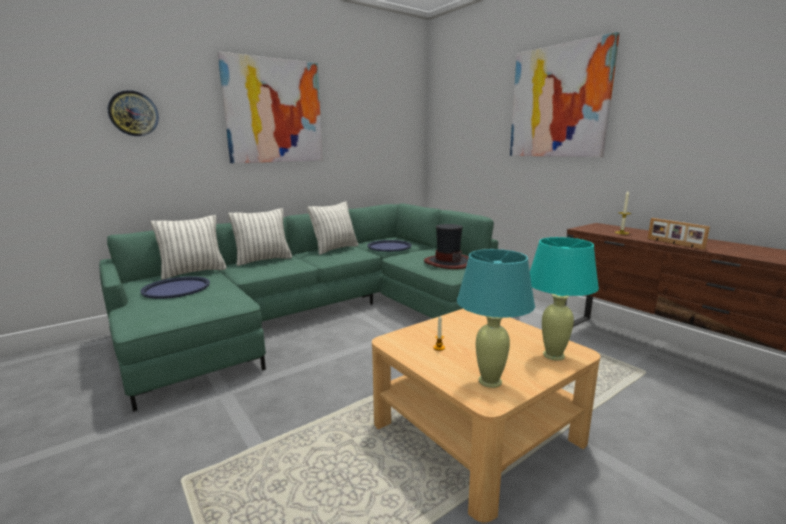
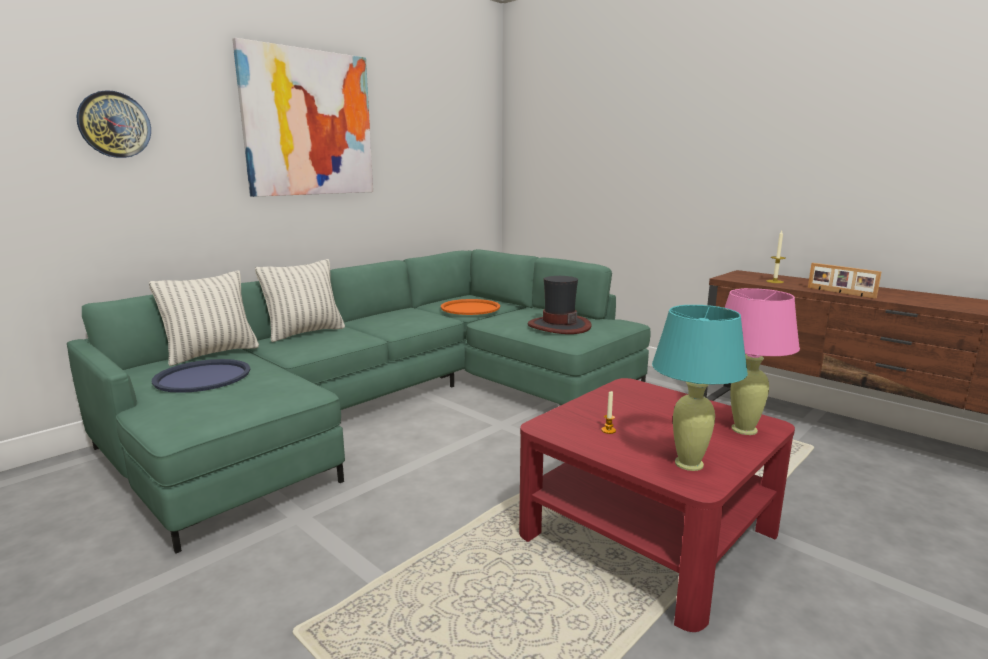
camera: 10 degrees left, 0 degrees up
(335, 249) = (398, 314): pillow -> none
(389, 246) = (470, 308): blue tray -> orange tray
(476, 431) = (648, 531): beige coffee table -> red coffee table
(553, 355) = (743, 429): turquoise table lamp -> pink table lamp
(558, 102) = (685, 119): picture -> none

